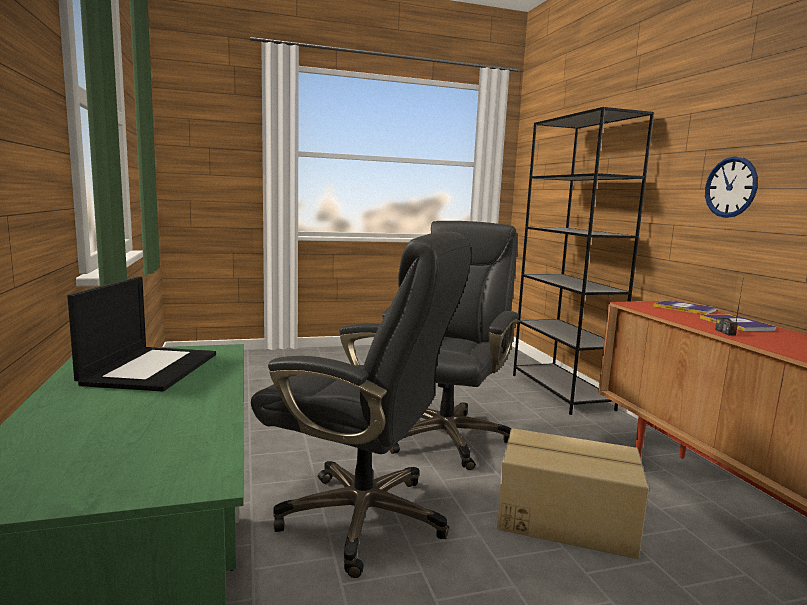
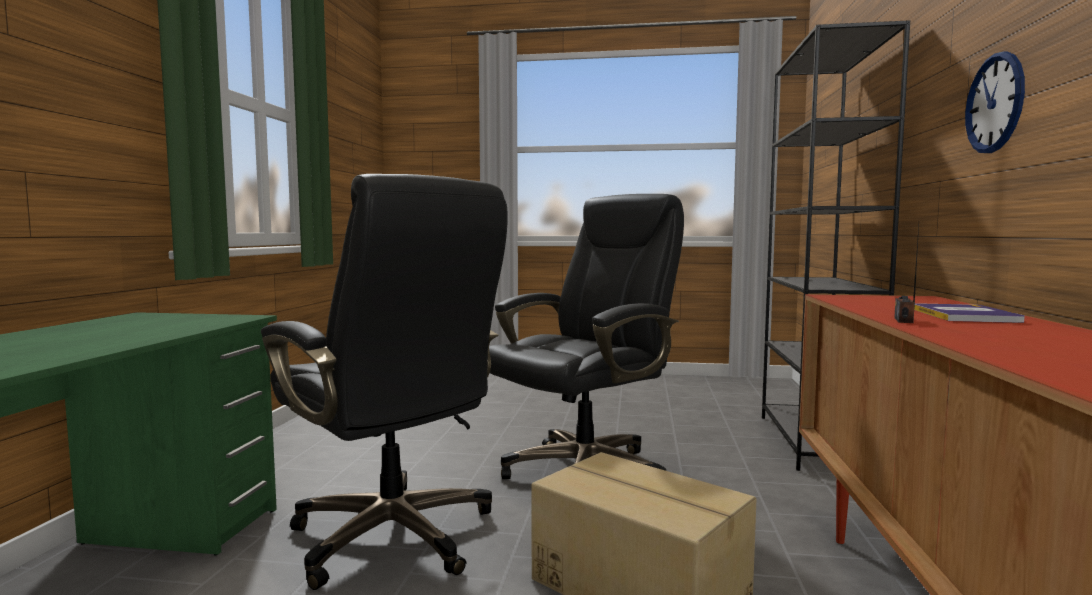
camera: 25 degrees right, 5 degrees down
(151, 368) = (147, 323): laptop -> none
(685, 308) = (920, 301): book -> none

